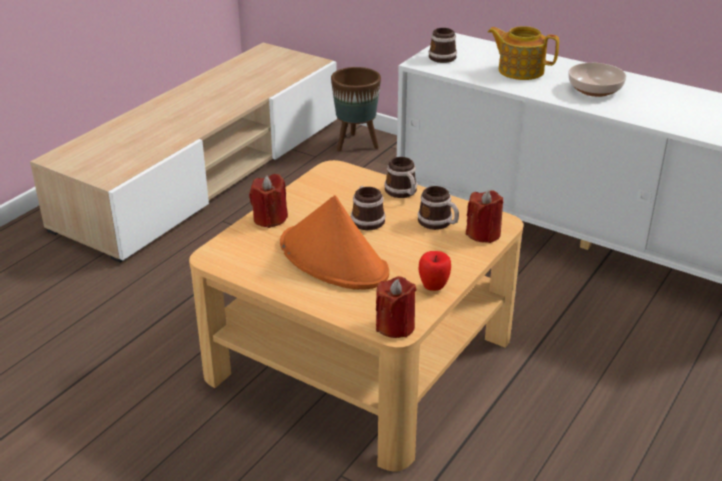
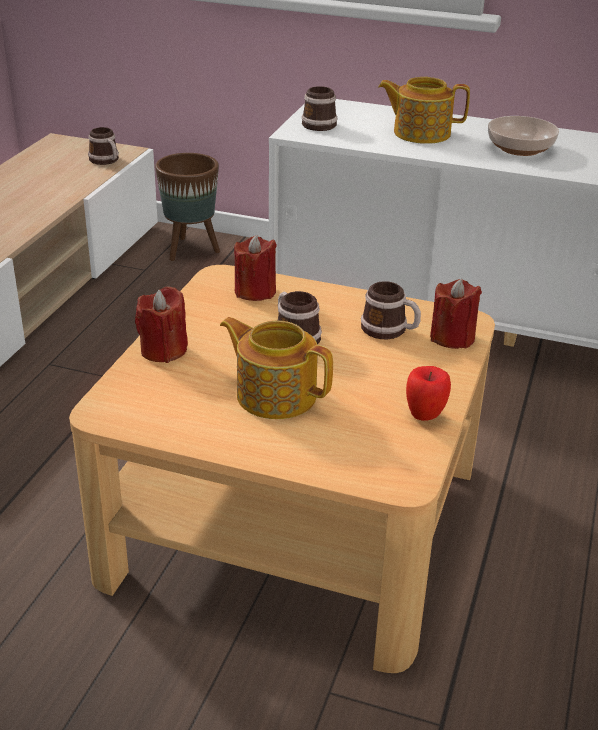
camera: 15 degrees left, 0 degrees up
(334, 259) = (275, 395): orange hat -> teapot
(395, 326) = (400, 477): red candle -> red candle (255, 291)
(403, 193) = (325, 297): mug -> mug (106, 161)

